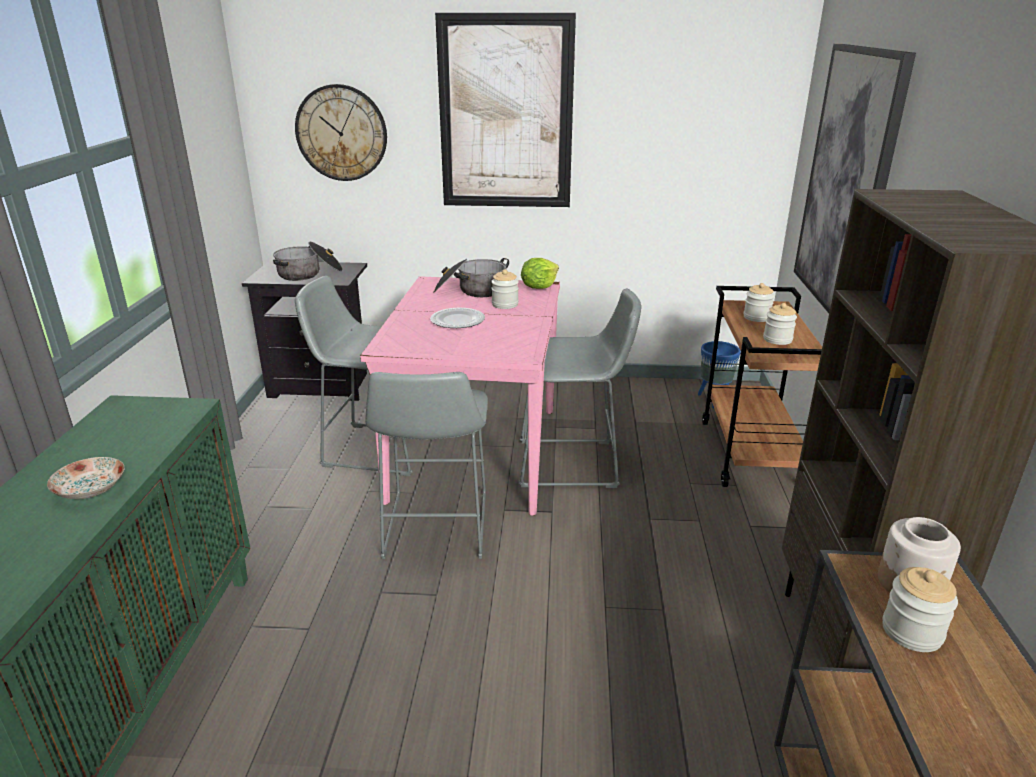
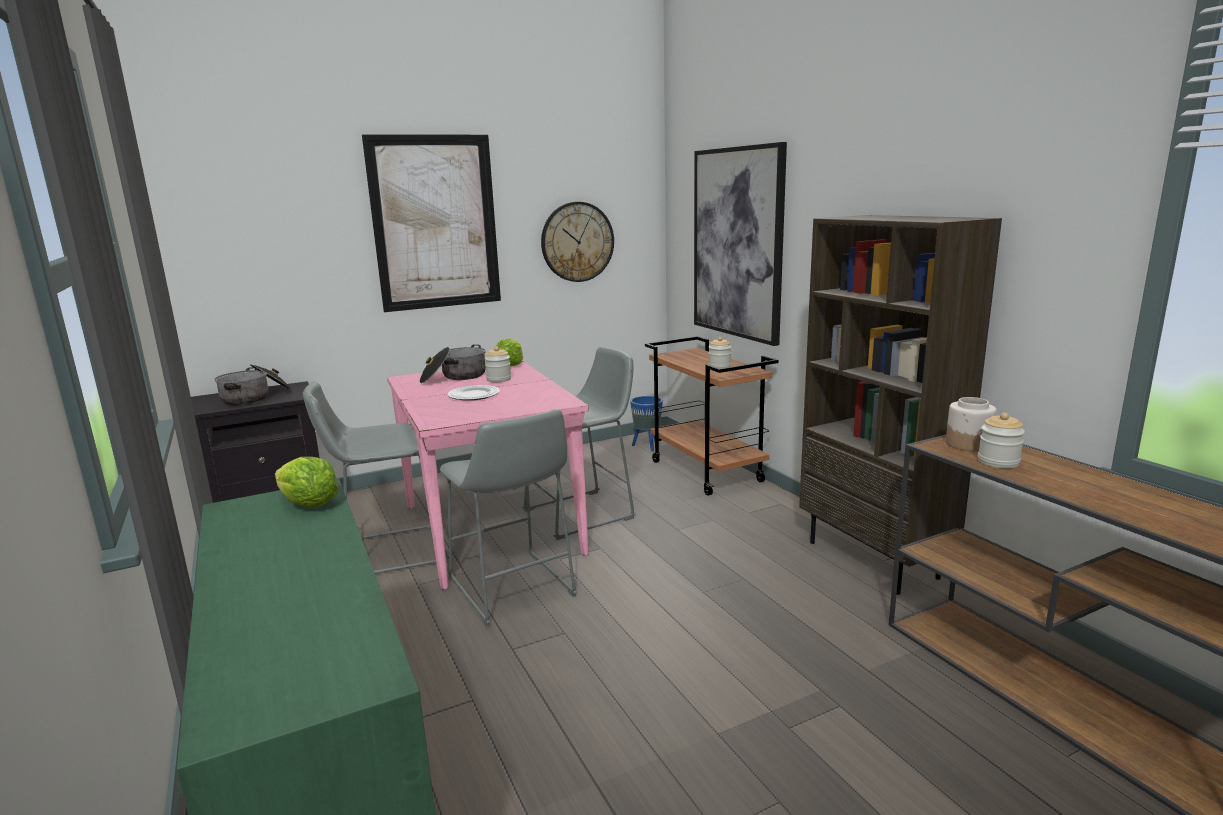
camera: 30 degrees left, 10 degrees down
(89, 490) = (313, 562): plate -> none
(164, 422) = (308, 505): none -> lettuce
(341, 133) = (269, 251): wall clock -> wall clock (577, 242)
(756, 317) = (689, 358): jar -> none

